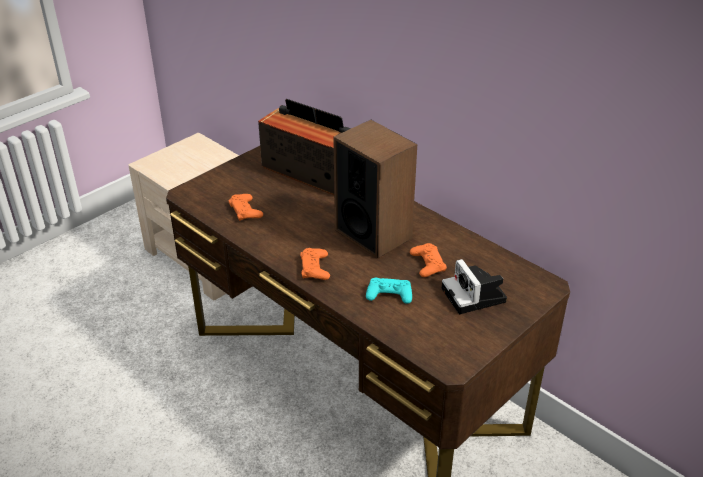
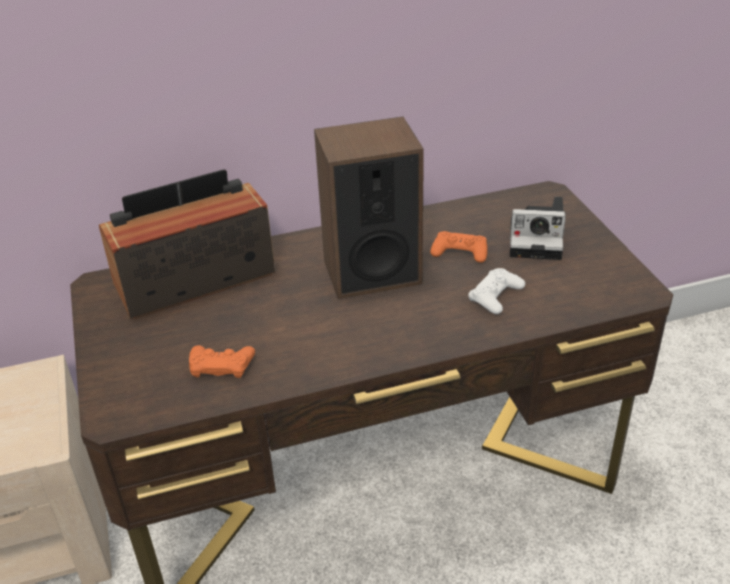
camera: 60 degrees left, 0 degrees up
(315, 268) = (403, 338): orange game controller -> none
(389, 294) = (496, 296): turquoise game controller -> white game controller

